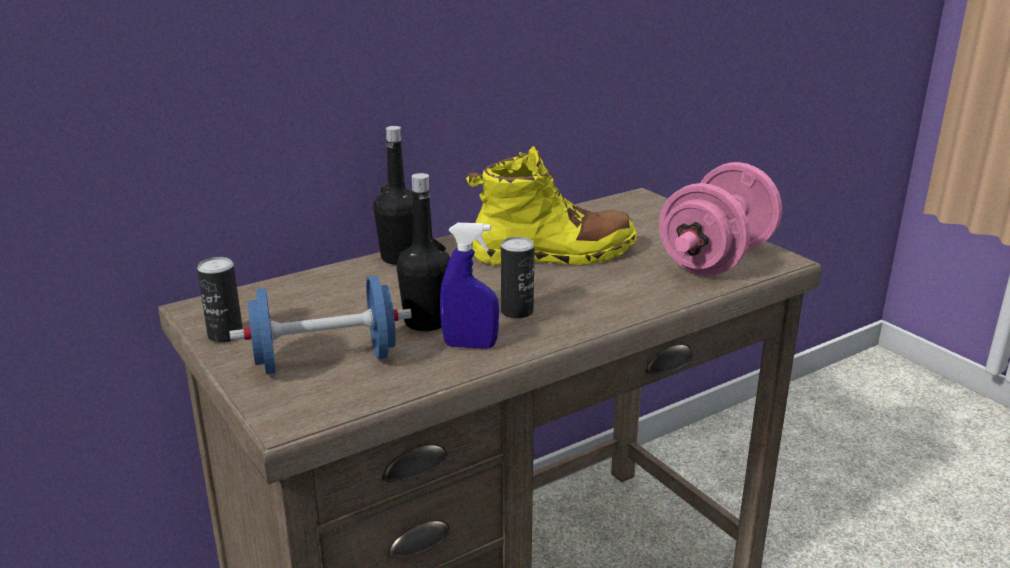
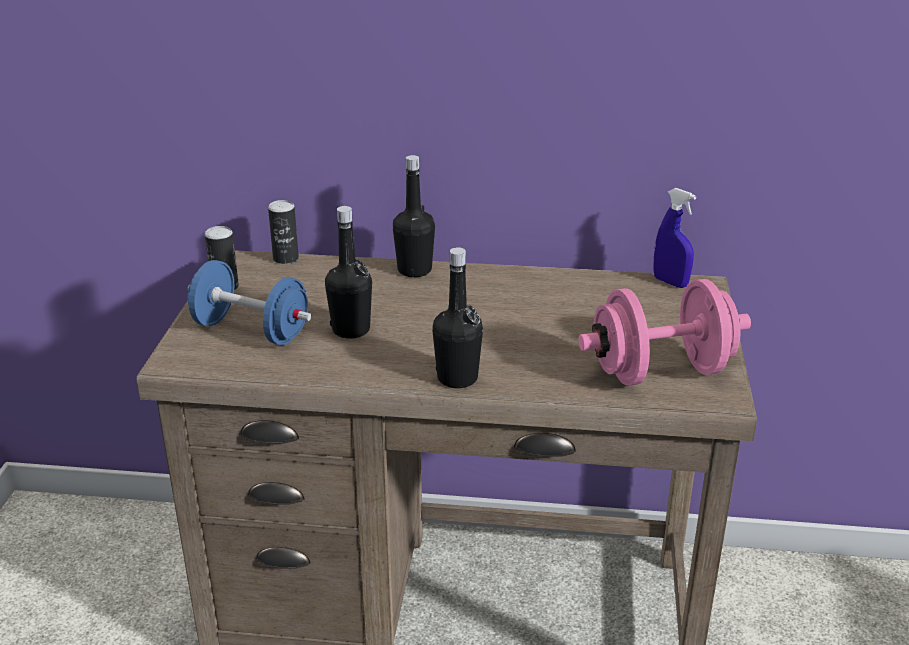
camera: 40 degrees right, 5 degrees up
(470, 345) = (350, 360): blue spray bottle -> blue spray bottle (670, 282)
(517, 311) = (423, 348): can -> can (285, 258)
(554, 254) = (531, 312): yellow boot -> none
(585, 321) = (457, 378): none -> black bottle

